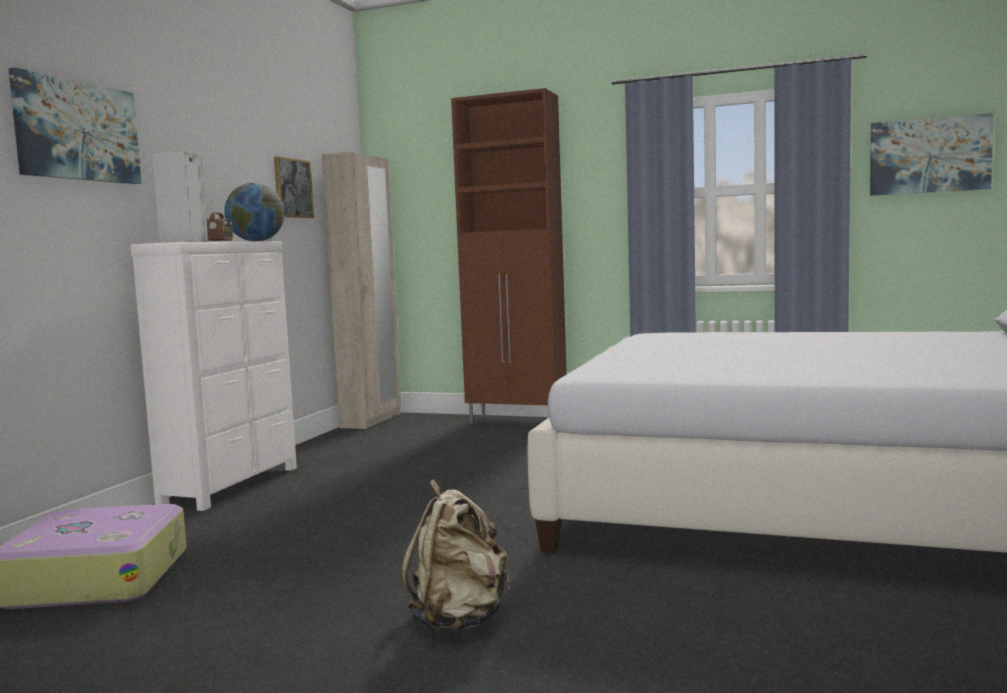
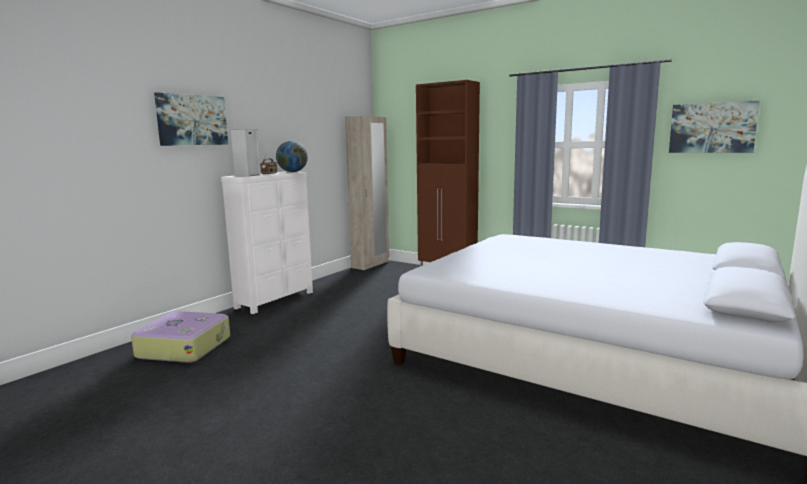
camera: 15 degrees right, 5 degrees up
(292, 188) = (325, 137): picture -> none
(459, 620) = (324, 398): beige backpack -> none

